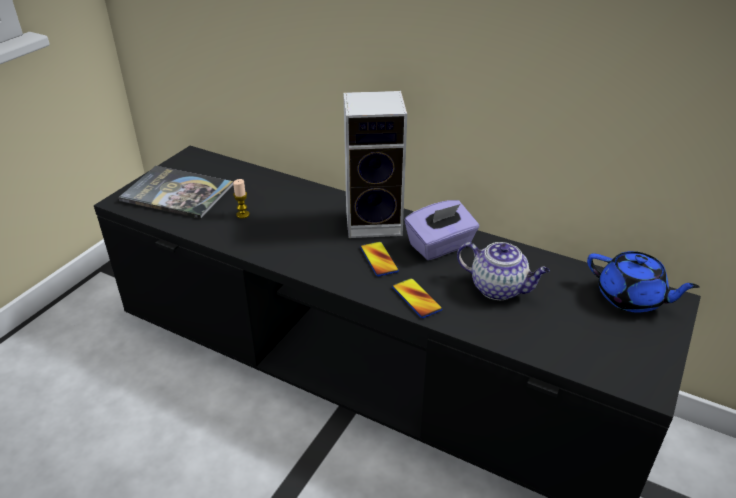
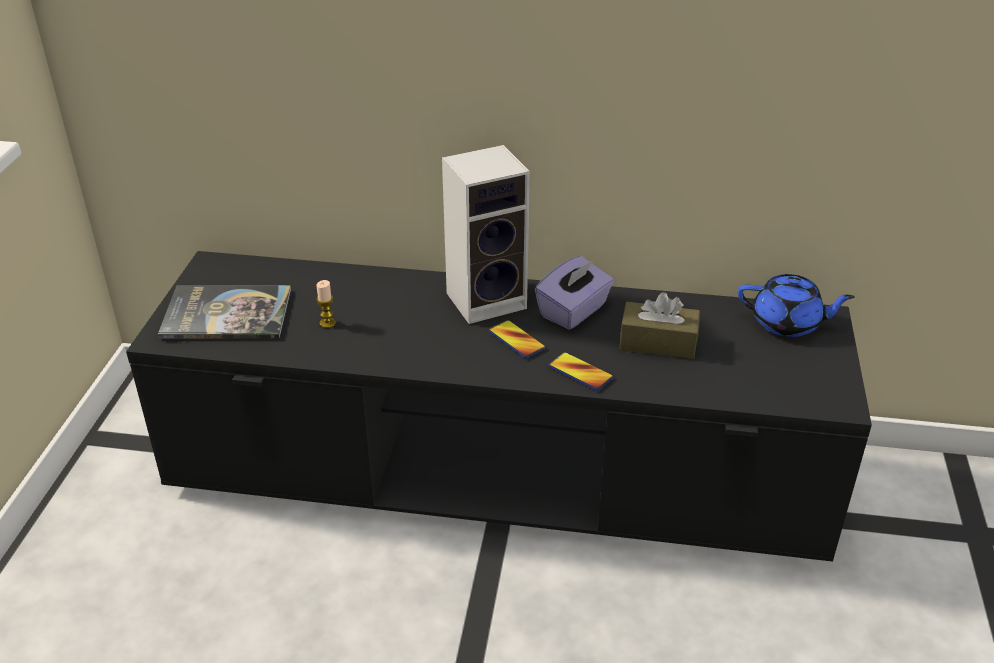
camera: 20 degrees left, 0 degrees up
(499, 288) = (658, 342): teapot -> brown tissue box

